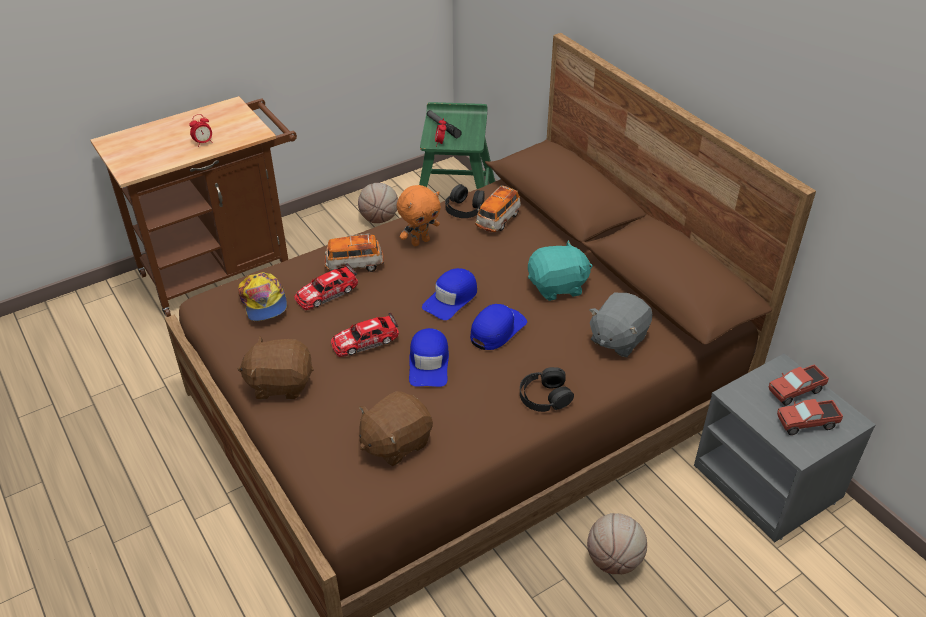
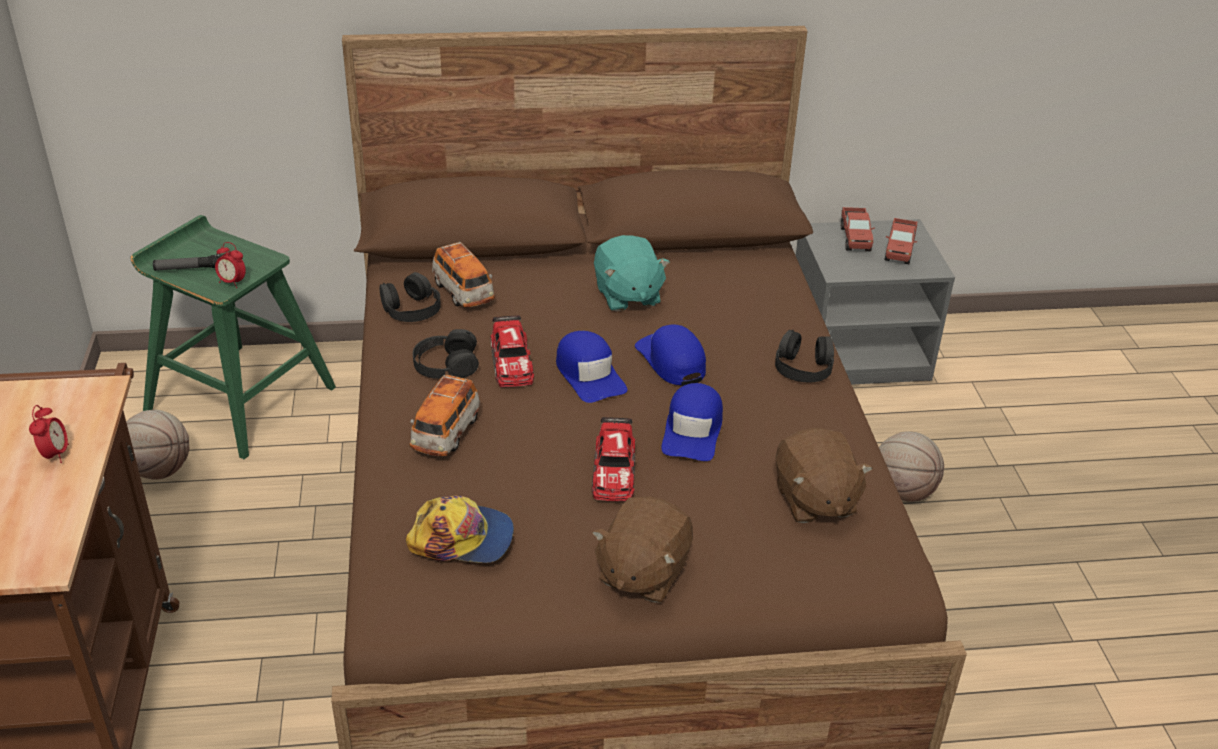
camera: 65 degrees left, 5 degrees down
(326, 293) = (495, 471): toy car -> toy car (511, 361)
(420, 241) = (446, 364): orange plush toy -> black headphones
(429, 363) = (693, 430): blue cap -> blue cap turned 75 degrees clockwise
(557, 287) = (627, 296): turquoise plush toy -> turquoise plush toy turned 150 degrees clockwise
(617, 339) = (745, 289): grey plush toy -> none

